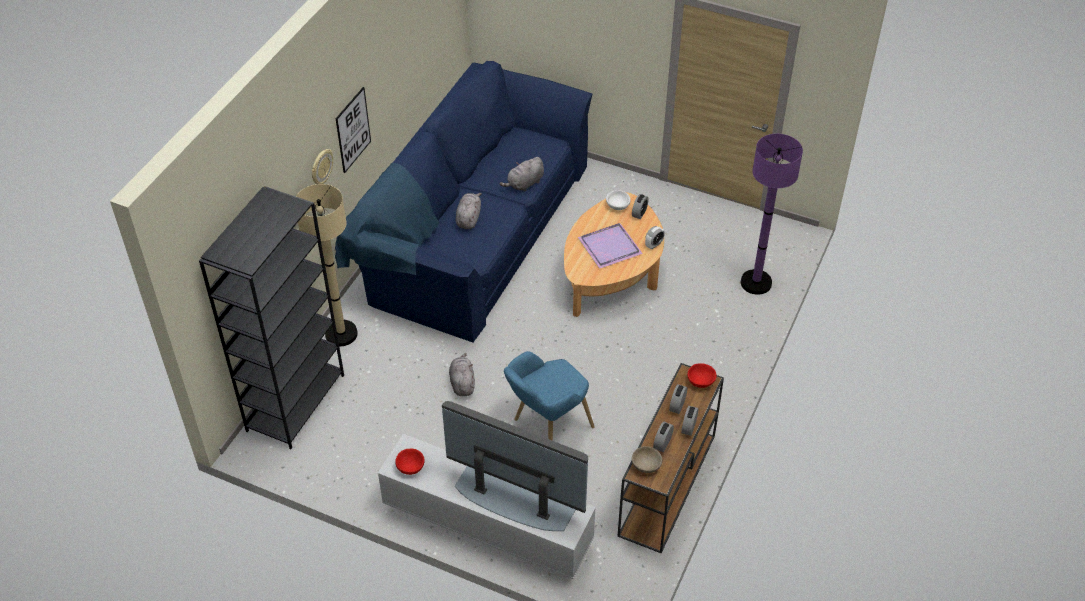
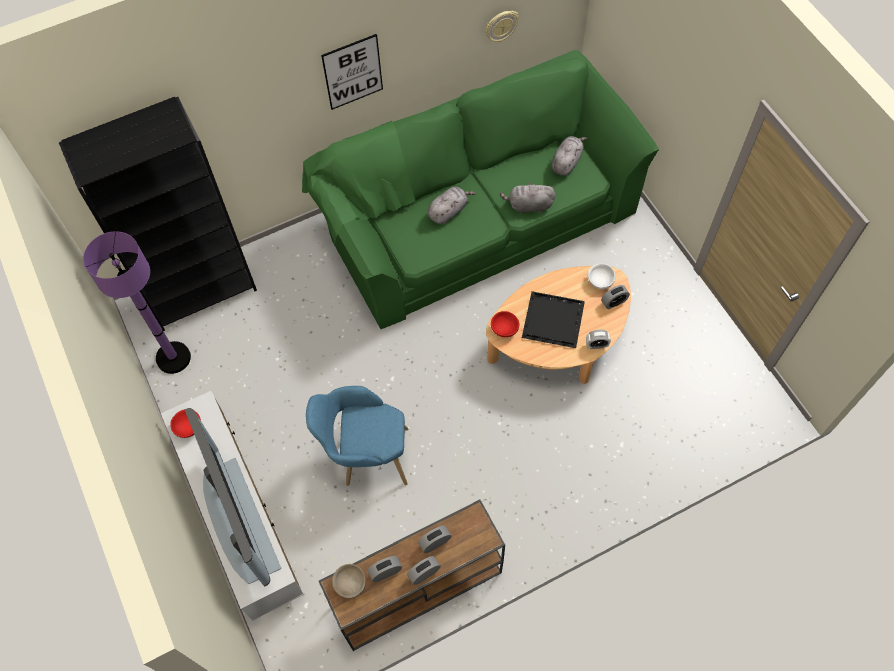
camera: 40 degrees right, 15 degrees up
(321, 167) = (291, 96): wall clock -> wall clock (501, 26)
(341, 334) = (287, 249): beige floor lamp -> none
(462, 383) = (339, 362): grey plush toy -> grey plush toy (566, 162)
(473, 231) = (476, 218): blue sofa -> green sofa
(610, 246) = (554, 319): purple tray -> black tray
(700, 382) = (479, 533): red bowl -> red bowl (504, 329)
(756, 283) = (687, 441): purple floor lamp -> purple floor lamp (173, 358)

